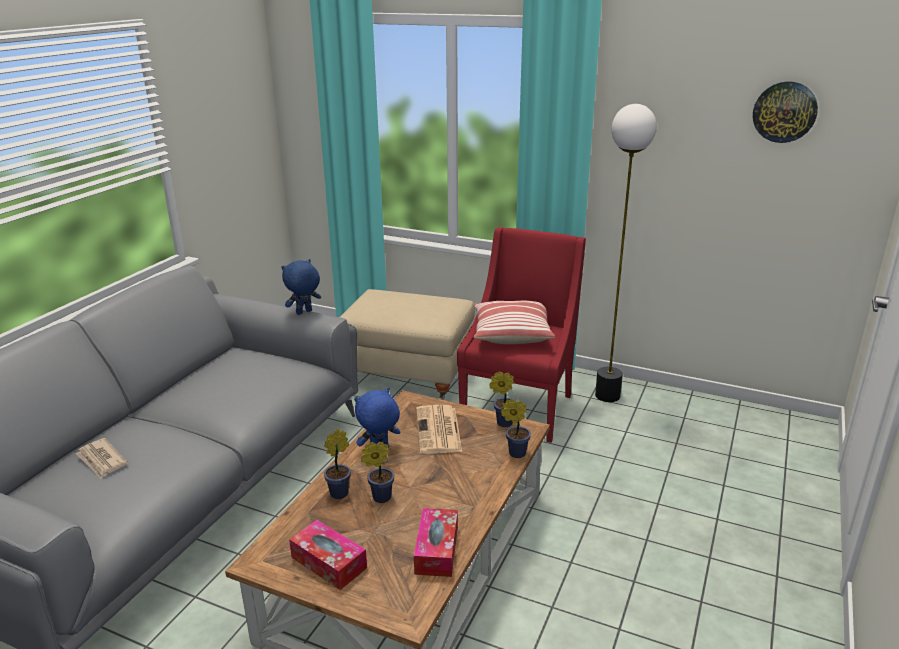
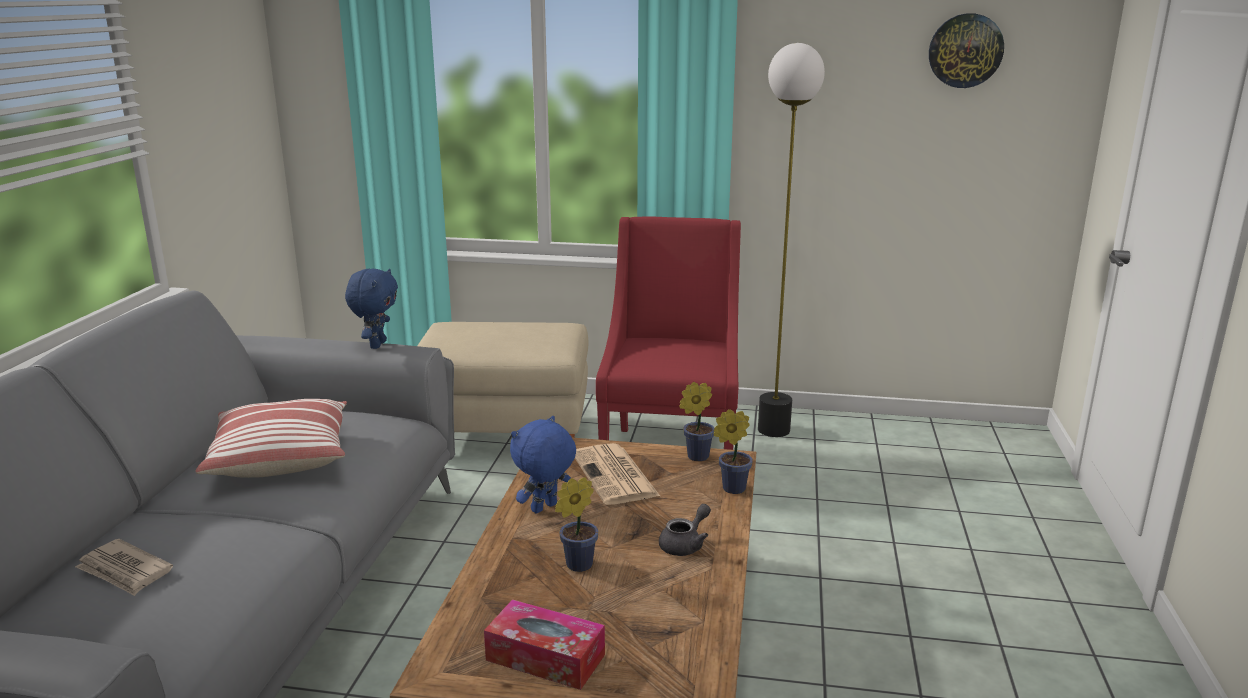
camera: 15 degrees left, 5 degrees down
(304, 312) = (377, 345): blue plush toy -> blue plush toy turned 150 degrees clockwise
(341, 492) = (517, 567): potted plant -> none
(436, 550) = (691, 617): tissue box -> none
(460, 493) = (685, 545): none -> grey teapot
(511, 333) = (659, 352): pillow -> pillow (280, 457)

